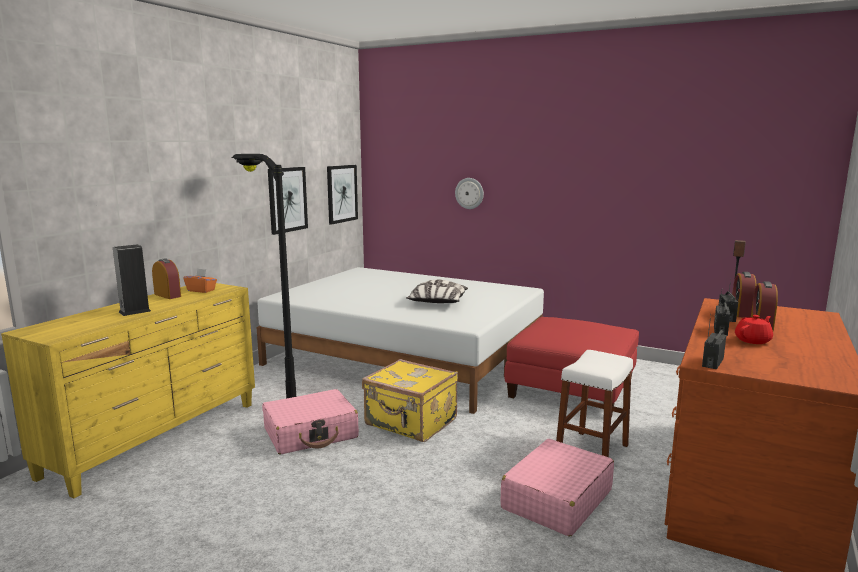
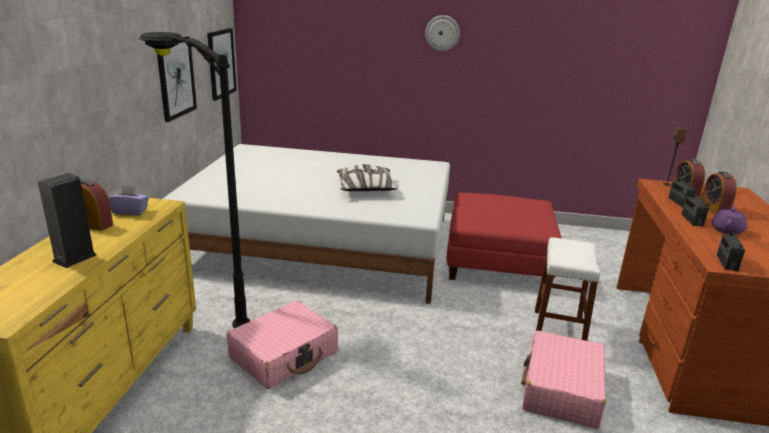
camera: 20 degrees left, 10 degrees up
(201, 290) = (130, 211): orange tissue box -> purple tissue box
(410, 423) = (378, 324): yellow suitcase -> none
(469, 193) = (367, 63): wall clock -> wall clock (442, 33)
(753, 340) = (727, 230): red teapot -> purple teapot

